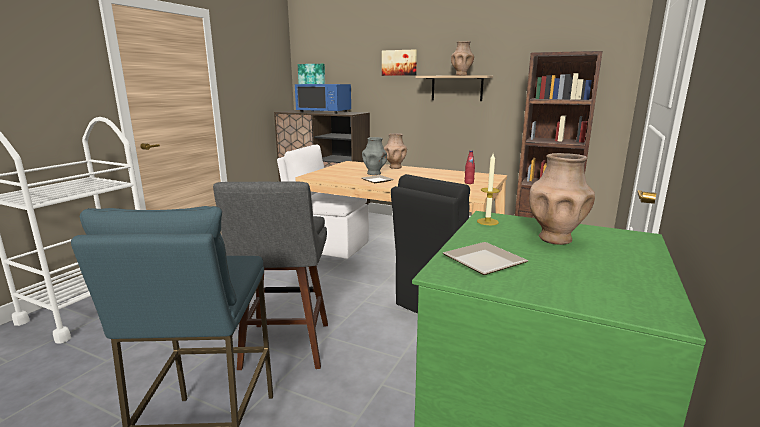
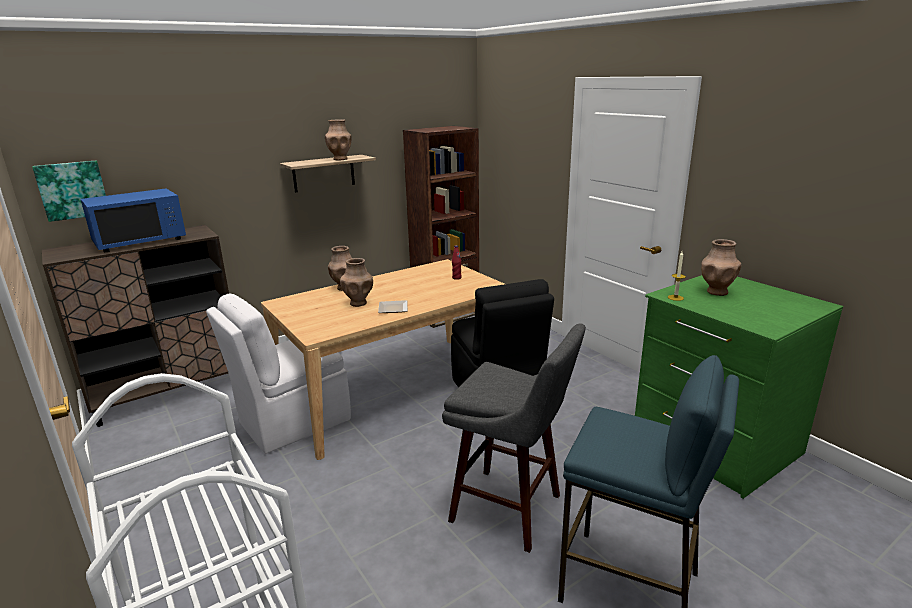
camera: 60 degrees left, 5 degrees up
(374, 173) = (358, 303): grey vase -> brown vase
(399, 63) = (240, 148): picture -> none
(484, 263) = (754, 317): plate -> none

